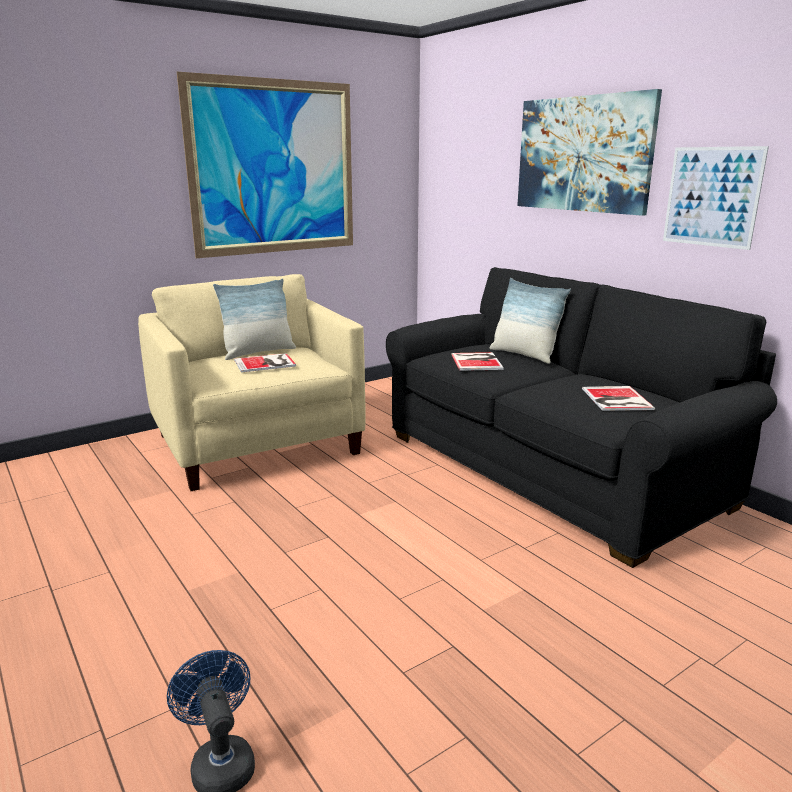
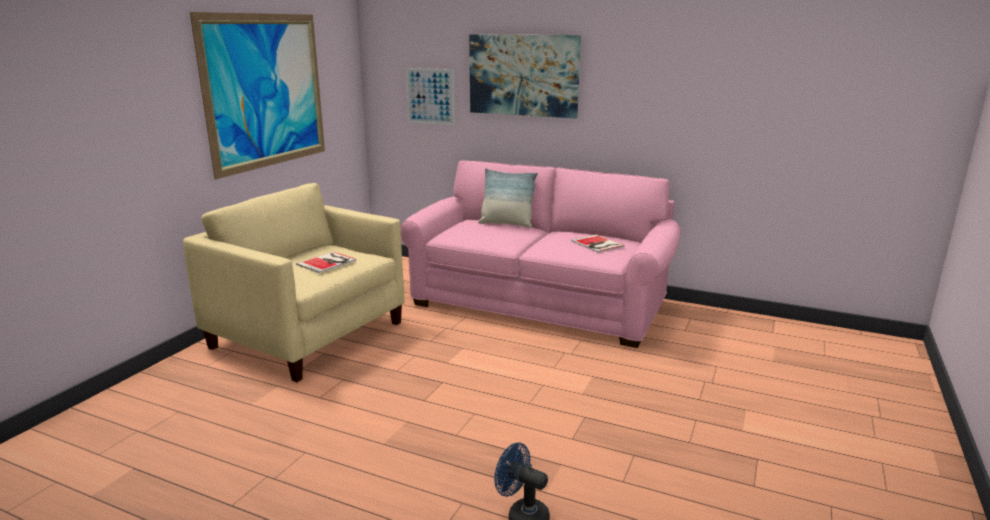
camera: 30 degrees left, 0 degrees up
(258, 352) = (304, 255): pillow -> none
(477, 361) = (483, 234): book -> none
(548, 469) = (539, 303): black sofa -> pink sofa
(712, 197) = (622, 106): picture -> picture (430, 96)

